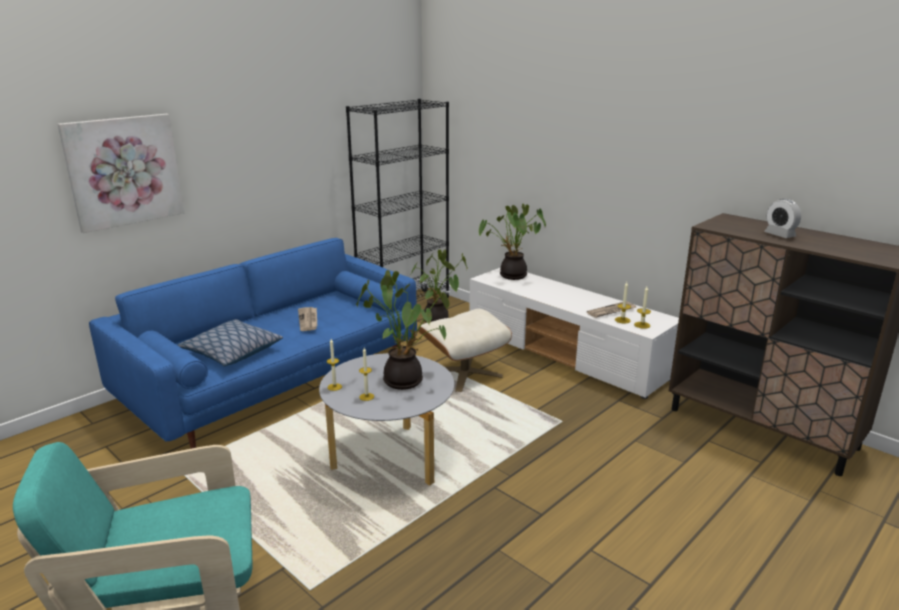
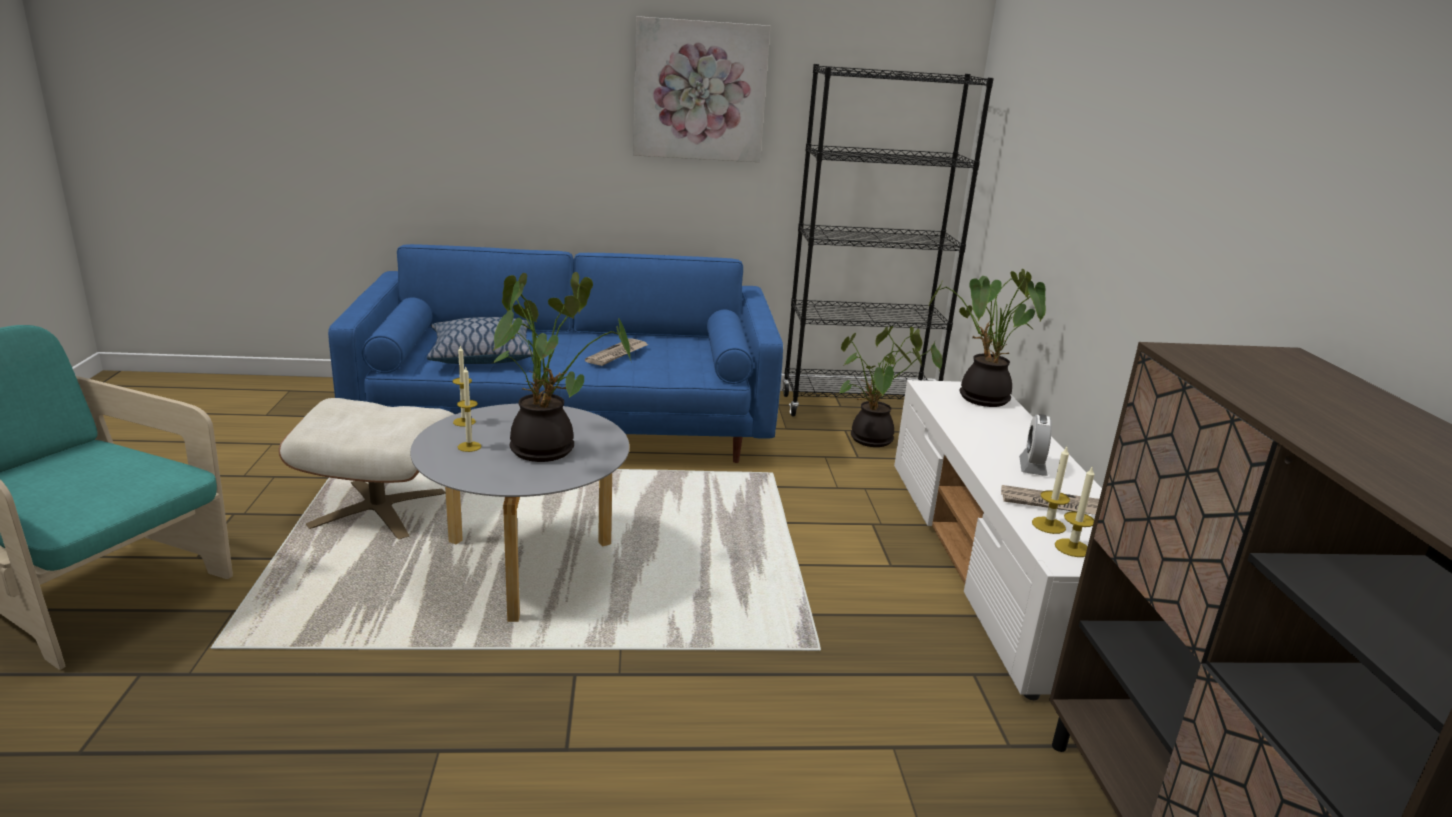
camera: 40 degrees right, 0 degrees up
(124, 171) = (459, 96): picture -> picture (699, 91)
(464, 373) = (793, 518): beige ottoman -> beige ottoman (379, 509)
(779, 235) = (1325, 412): alarm clock -> alarm clock (1032, 467)

